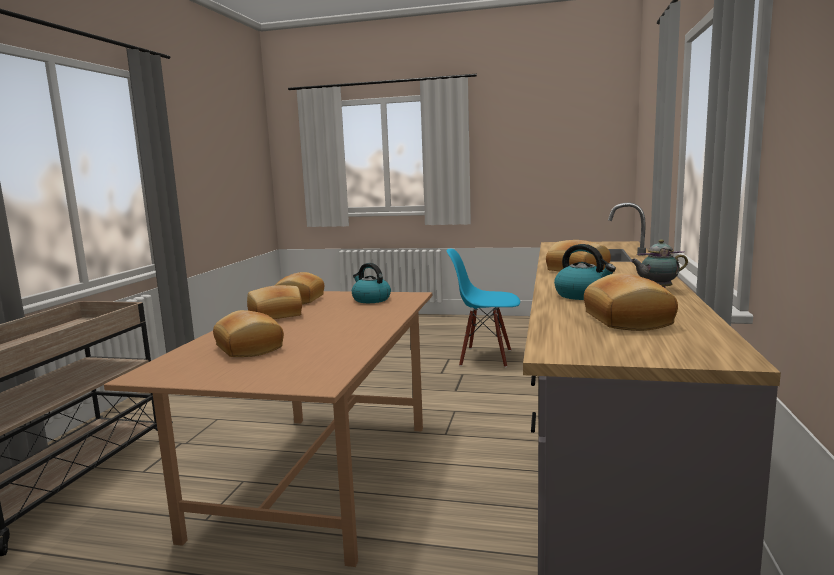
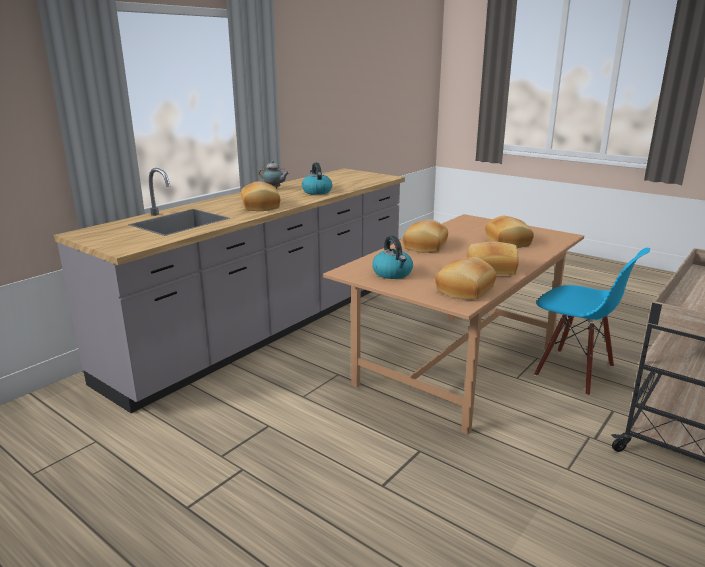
camera: 155 degrees left, 10 degrees up
(485, 357) = (138, 487): blue chair -> blue chair (574, 371)
(625, 320) = (338, 181): bread -> bread (426, 246)

